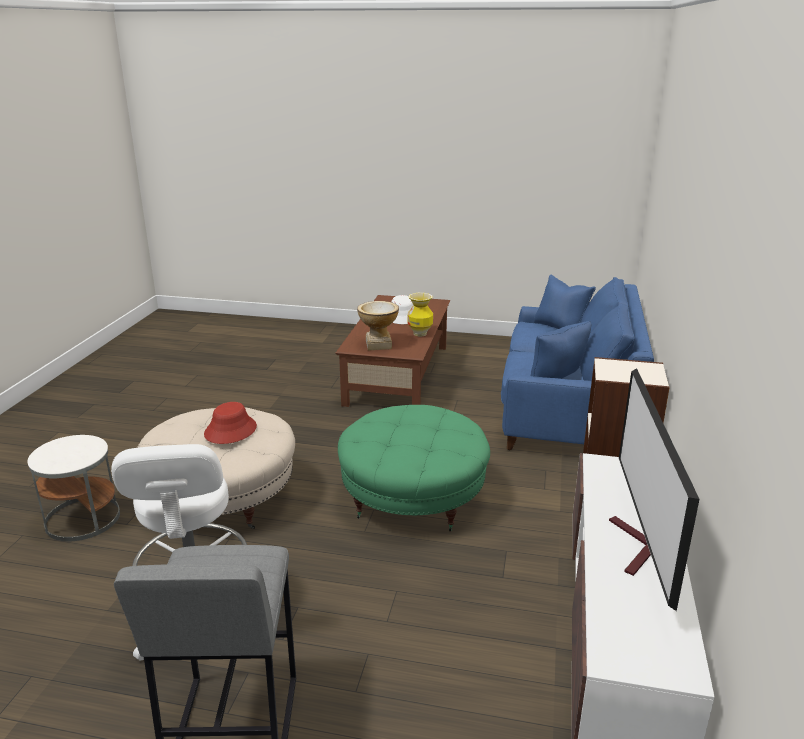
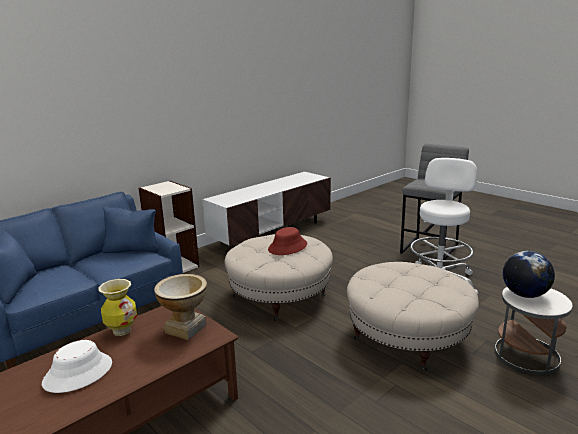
camera: 145 degrees left, 5 degrees down
(81, 451) = (524, 294): none -> globe
(230, 431) = (398, 281): red hat -> red hat (288, 247)
(413, 497) = (279, 295): green ottoman -> beige ottoman
(638, 548) = (268, 187): television -> none

